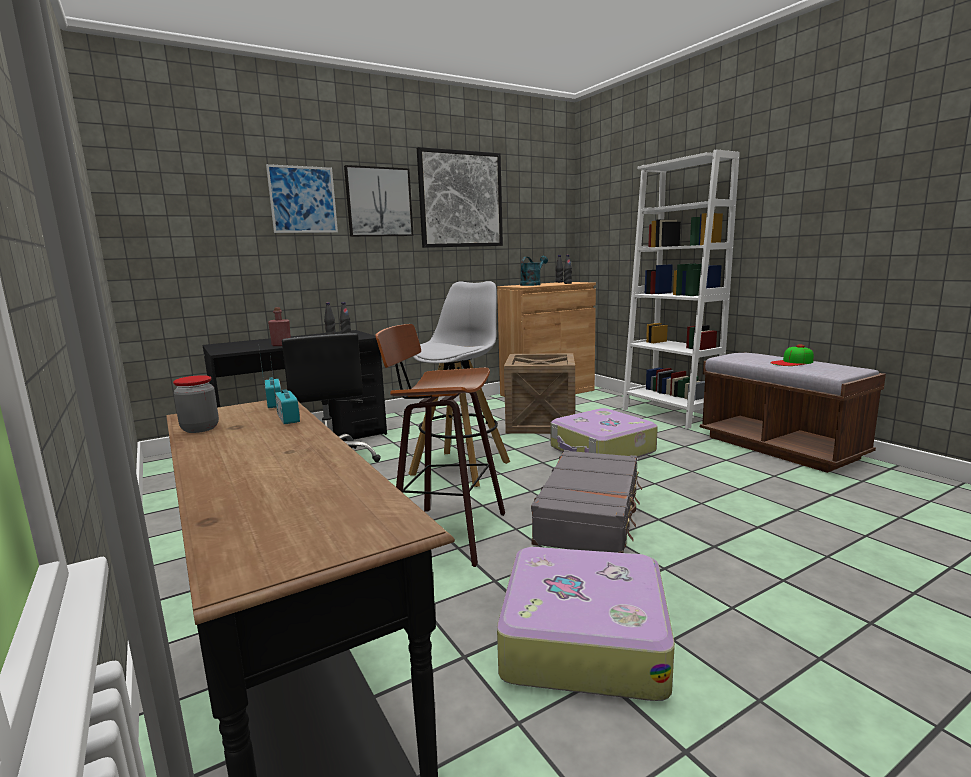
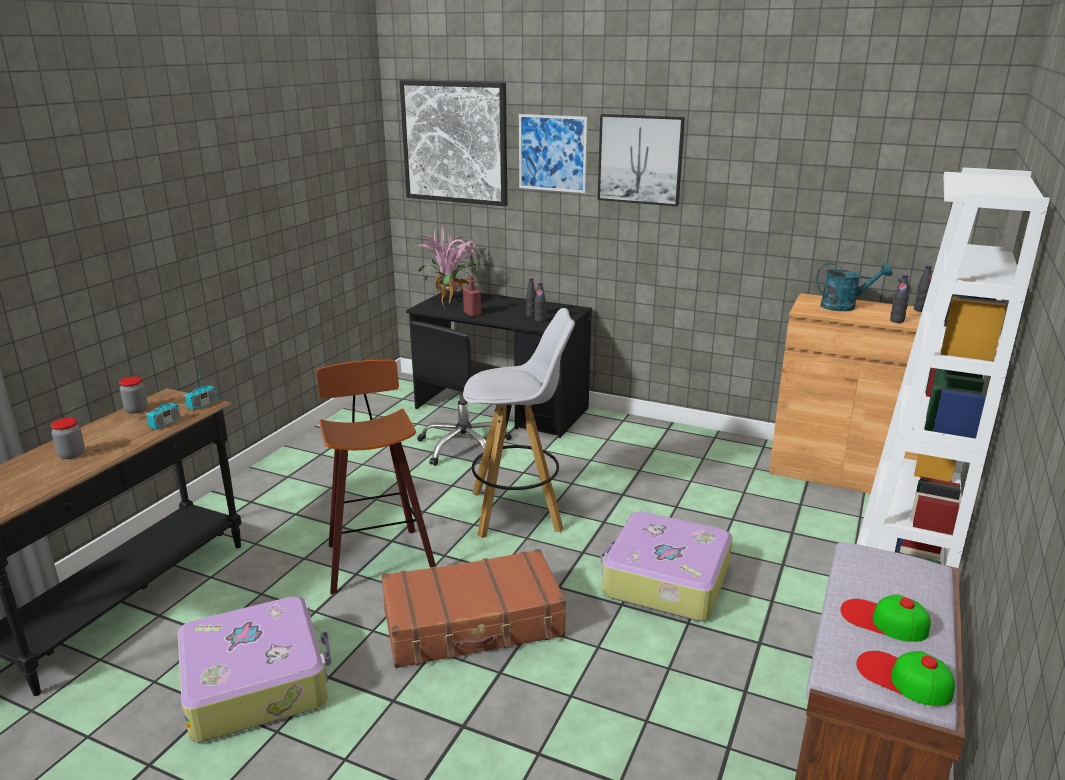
camera: 55 degrees right, 10 degrees up
(233, 346) = (452, 300): none -> potted plant
(272, 464) = (72, 454): none -> jar
(461, 199) = (763, 160): picture -> picture (455, 142)
(540, 423) = (709, 509): crate -> none
(590, 515) = (473, 624): grey suitcase -> brown suitcase
(844, 367) = (903, 678): none -> cap

